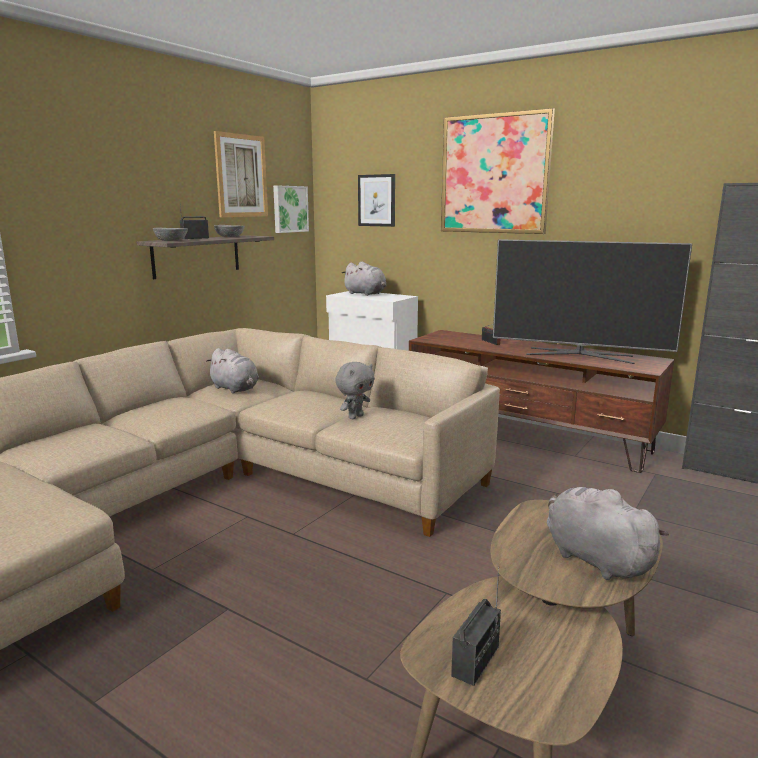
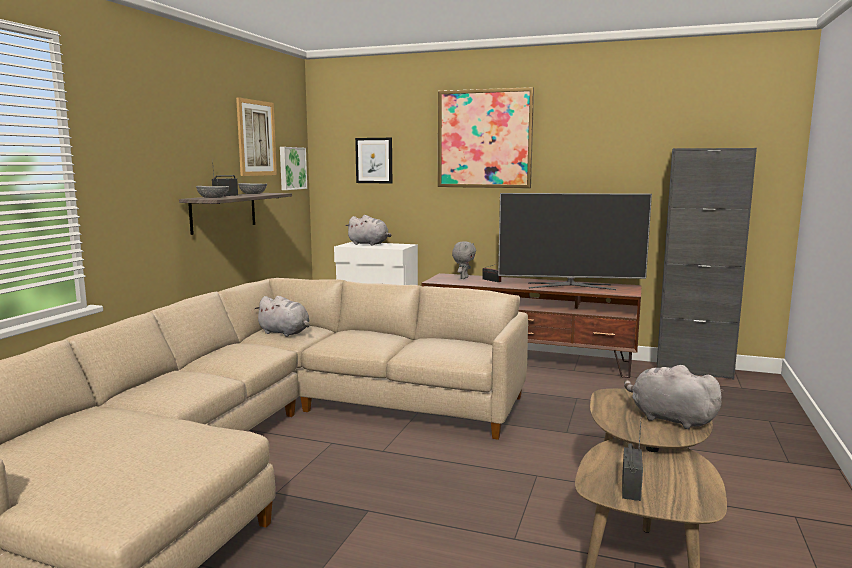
camera: 15 degrees left, 5 degrees down
(355, 417) = (414, 346): grey plush toy -> grey plush toy (463, 278)

